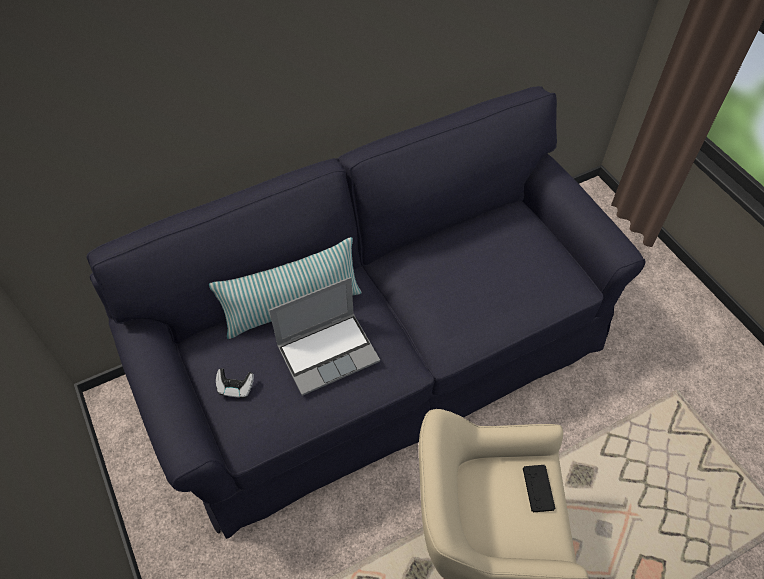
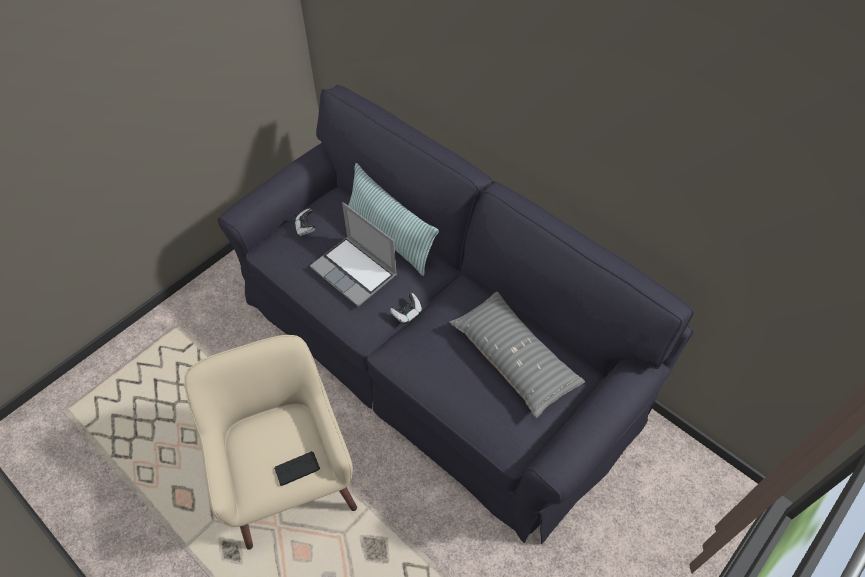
camera: 70 degrees right, 0 degrees up
(399, 323) = (407, 313): none -> game controller
(490, 251) = (513, 359): none -> grey pillow

